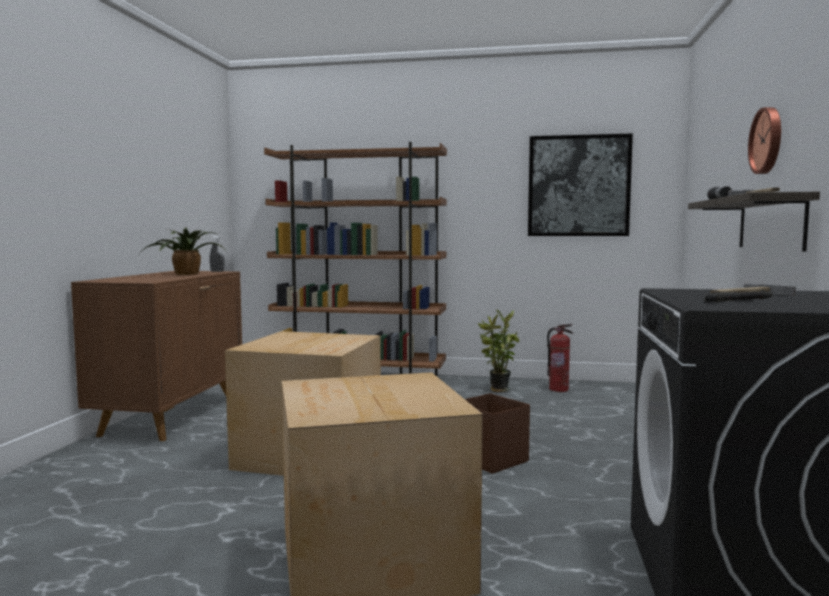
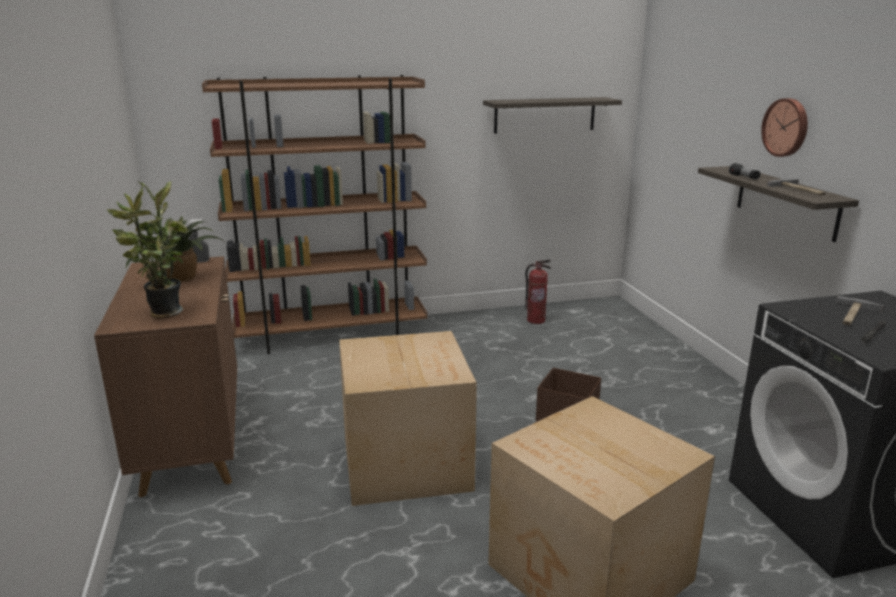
camera: 25 degrees left, 15 degrees up
(497, 390) = (484, 331): potted plant -> potted plant (162, 313)
(578, 186) = (545, 115): picture -> shelf

